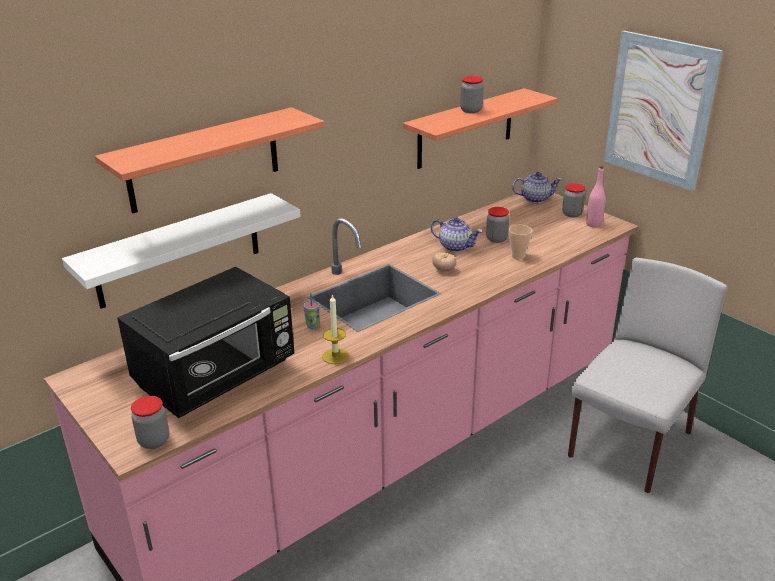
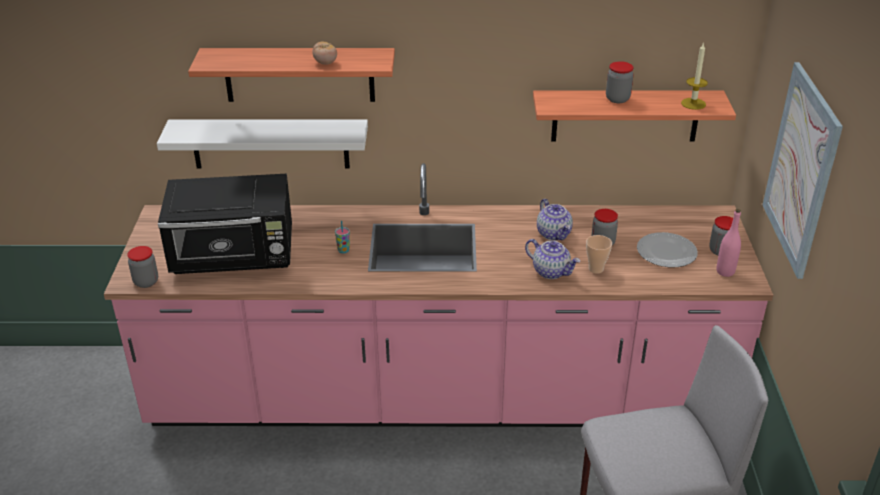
camera: 40 degrees right, 5 degrees up
(335, 356) = (325, 282): candle -> candle (693, 103)
(444, 270) = (510, 251): tomato -> tomato (325, 63)
(535, 199) = (709, 218): teapot -> teapot (551, 271)
(544, 228) = (667, 252): none -> plate

